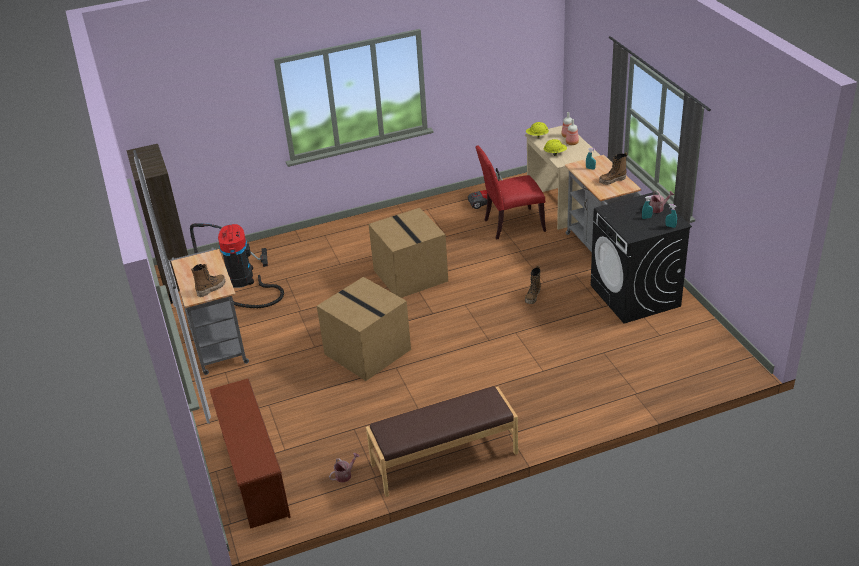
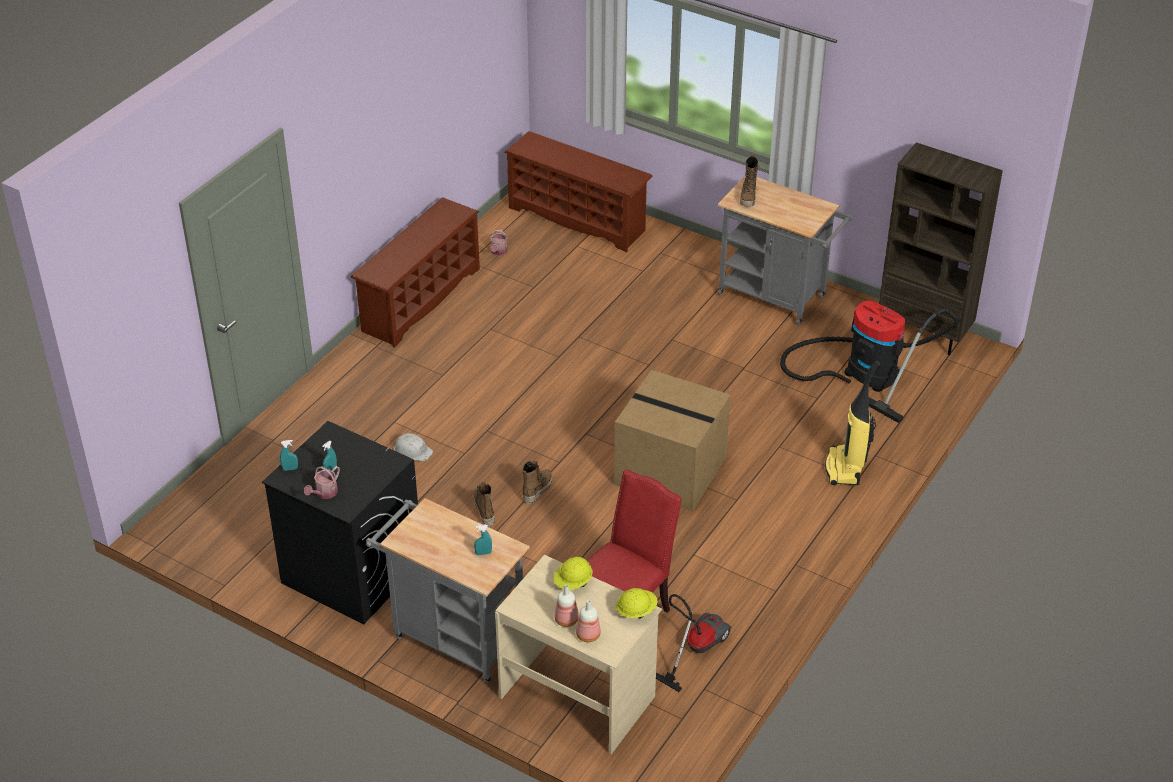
camera: 140 degrees right, 5 degrees up
(323, 241) = (845, 468): none -> vacuum cleaner
(366, 352) = (610, 358): cardboard box -> none
(444, 459) = (420, 299): brown bench -> brown shoe rack
(546, 347) = (412, 451): none -> white hard hat
(612, 181) = (432, 541): boot -> boot (537, 490)

